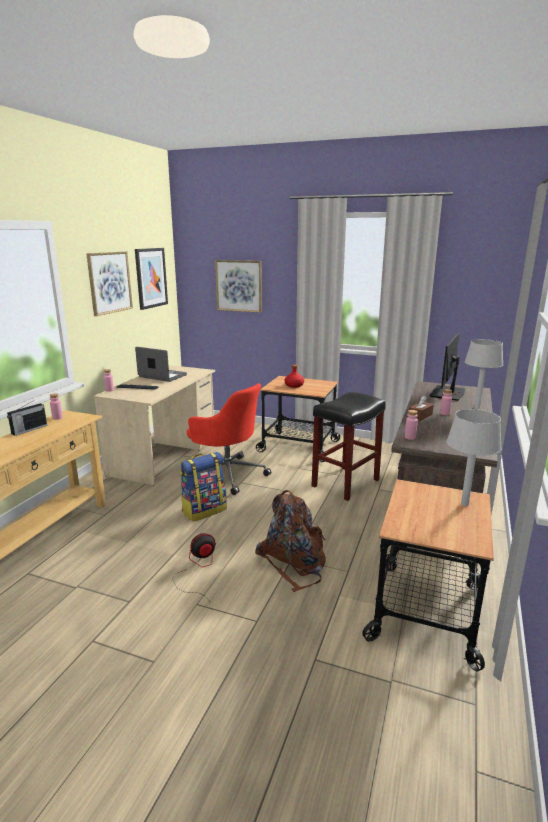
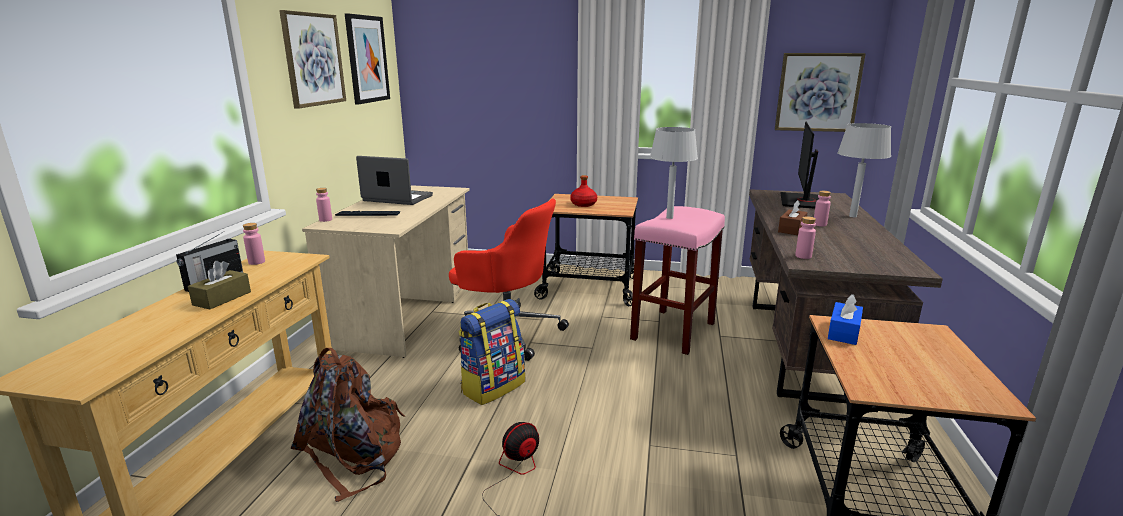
camera: 10 degrees left, 0 degrees up
(30, 440) = (222, 298): none -> brown tissue box
(239, 286) = (491, 72): picture -> picture (817, 92)
(294, 561) = (655, 450): brown backpack -> brown backpack (353, 453)
(345, 482) = (673, 330): black stool -> pink stool
(410, 492) = (843, 332): none -> blue tissue box
(464, 504) = (926, 341): grey table lamp -> grey table lamp (669, 217)

